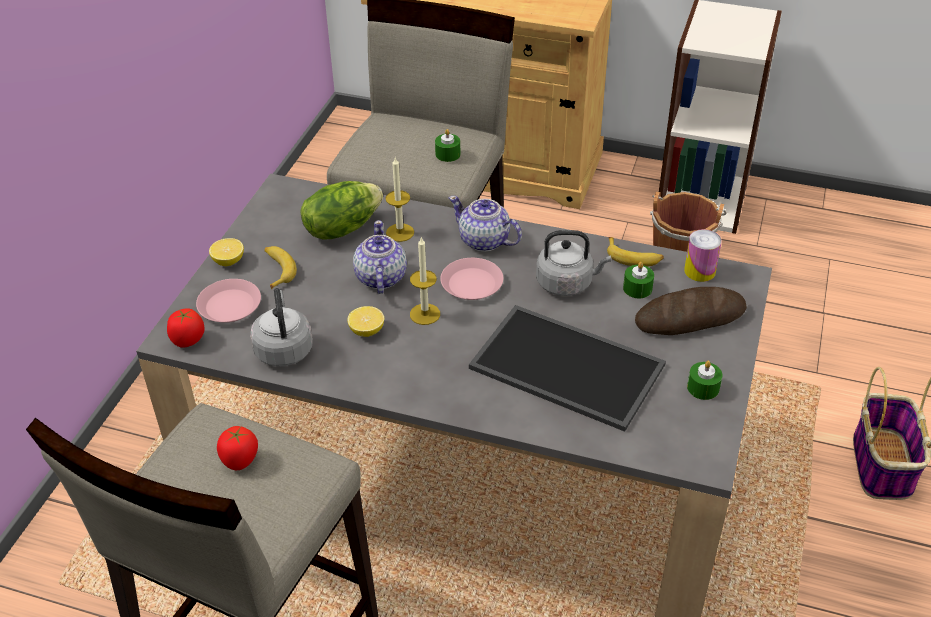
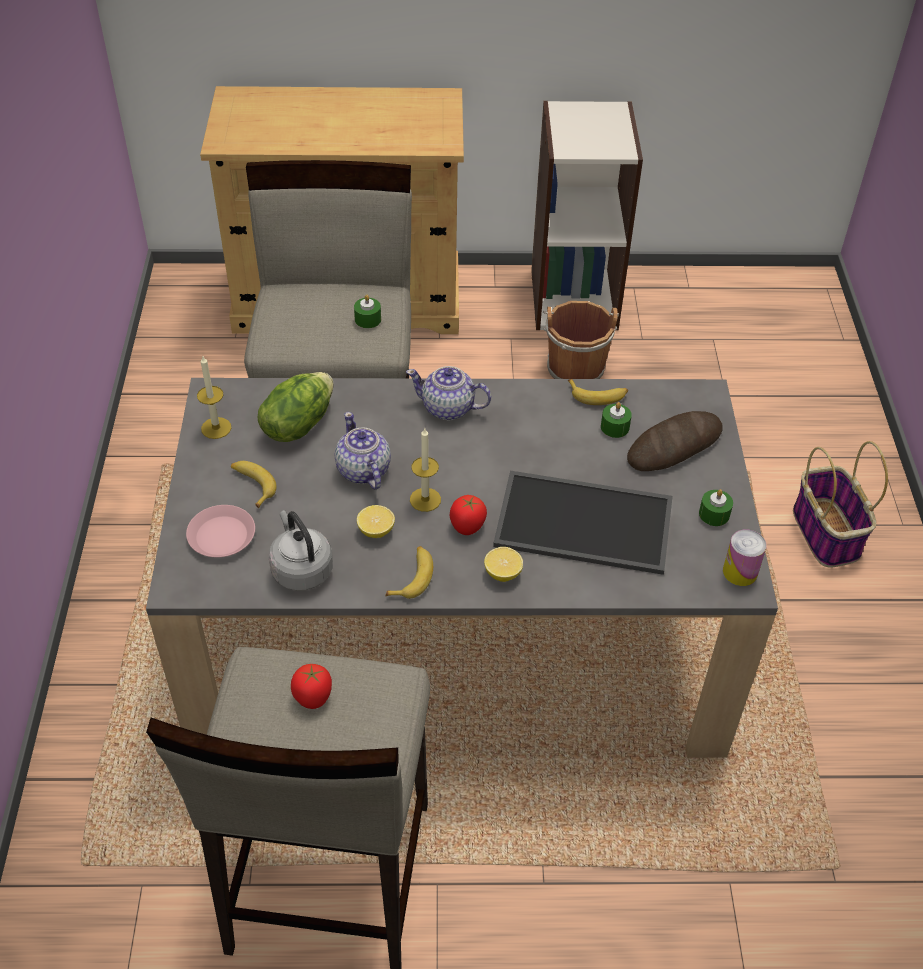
camera: 20 degrees left, 5 degrees up
(188, 340) = (196, 584): tomato -> tomato (467, 526)
(228, 261) = (195, 487): lemon -> lemon (502, 573)
(380, 378) = (412, 577): none -> banana
(400, 232) = (360, 417): candle -> candle (216, 428)
(471, 284) = (456, 457): pink plate -> none
(567, 283) = (547, 436): grey kettle -> none
(699, 271) = (664, 397): can -> can (740, 572)

